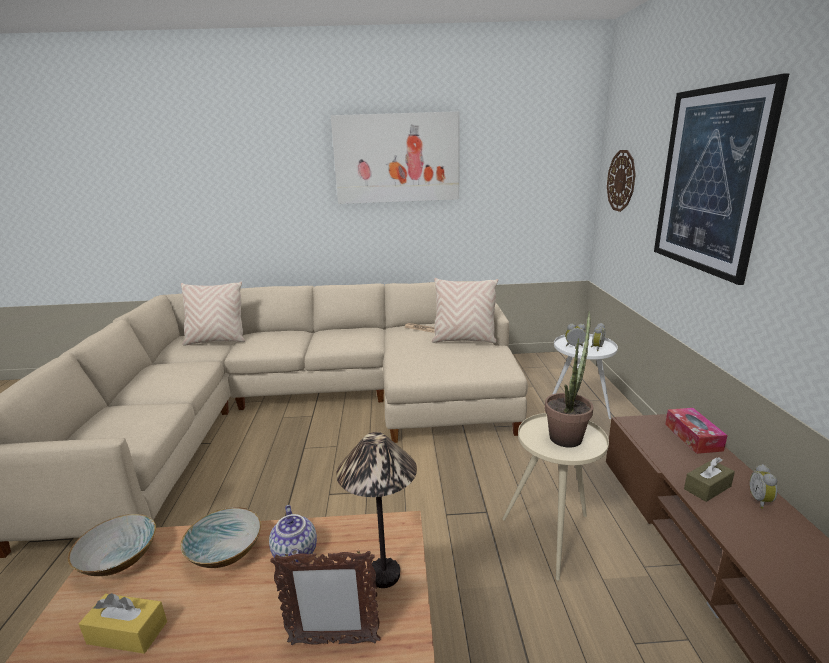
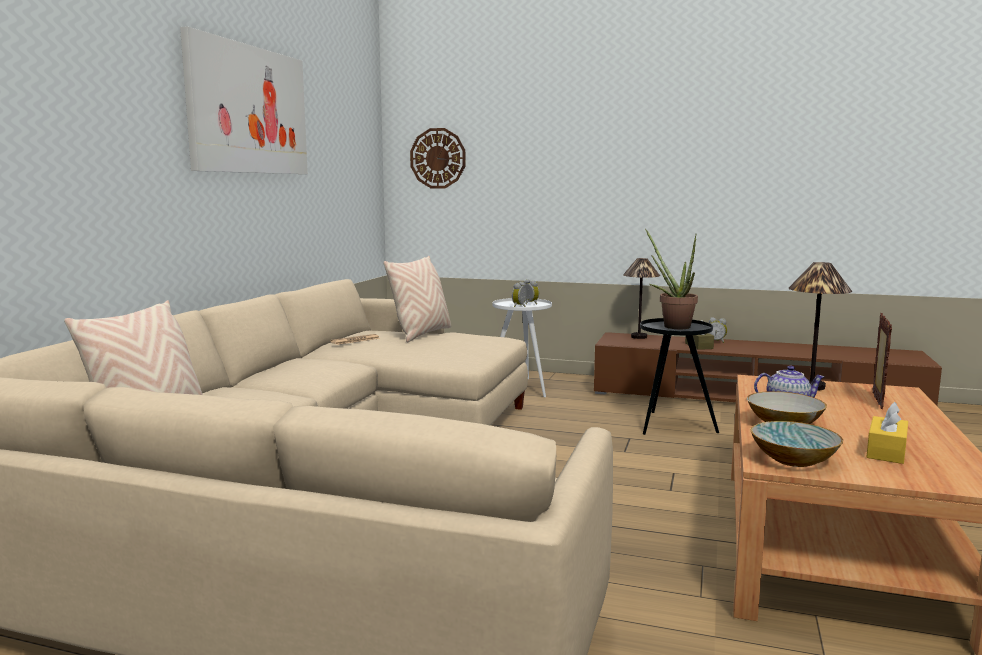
camera: 70 degrees left, 10 degrees down
(553, 536) = (671, 425): beige side table -> black side table
(693, 437) = (639, 337): tissue box -> table lamp
(710, 180) = (577, 147): picture -> none

